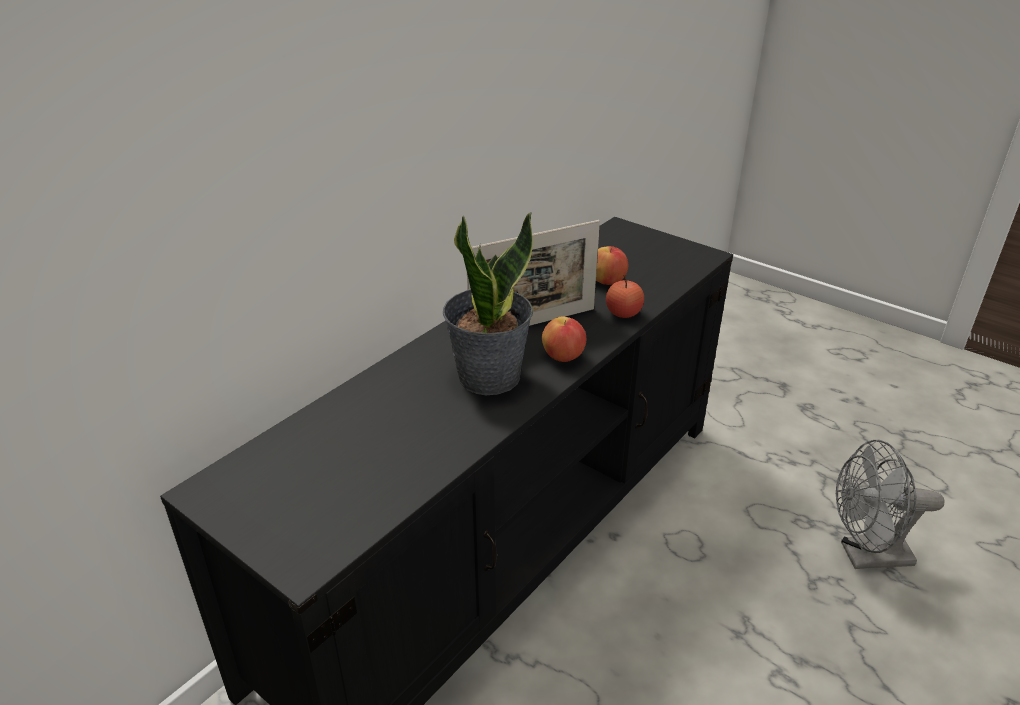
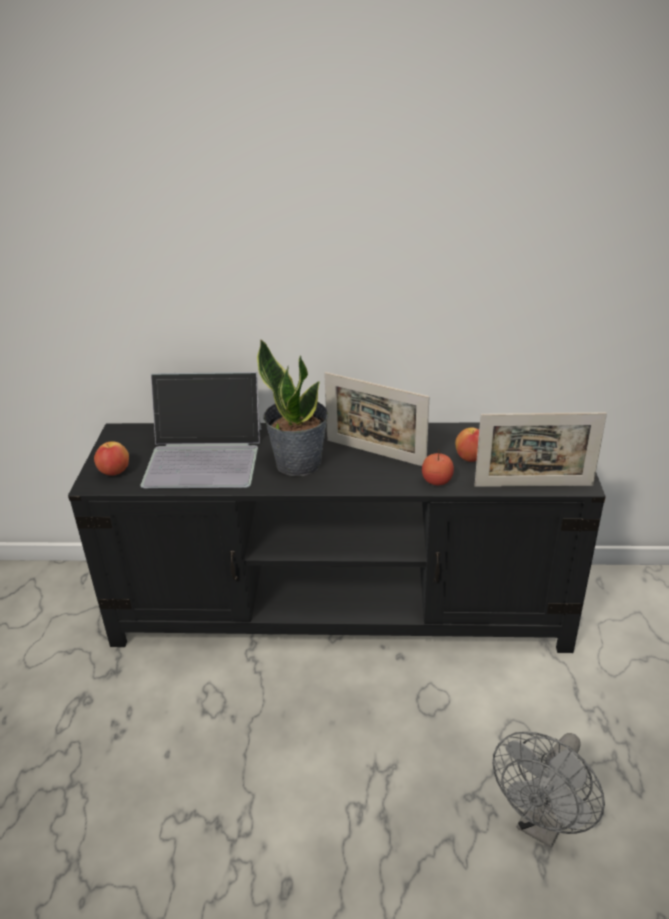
camera: 55 degrees right, 0 degrees up
(380, 436) = (205, 456): none -> laptop
(563, 357) = (352, 479): apple -> apple (114, 472)
(685, 274) = (533, 485): none -> picture frame
(866, 556) = (542, 824): grey fan -> grey fan turned 105 degrees counterclockwise

